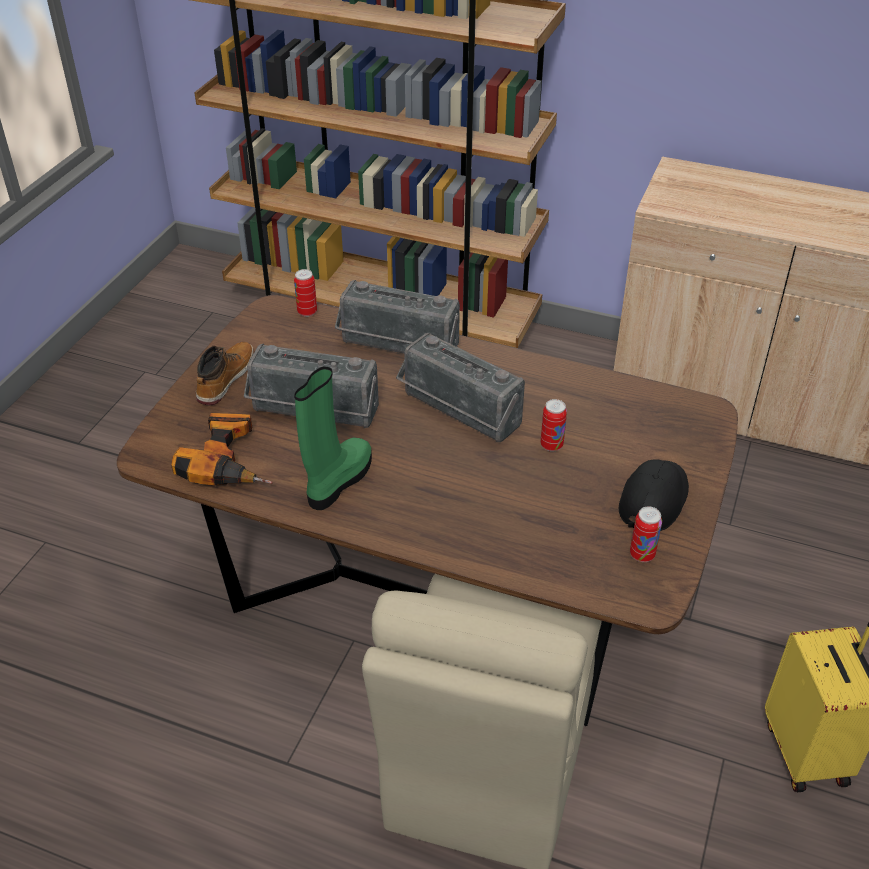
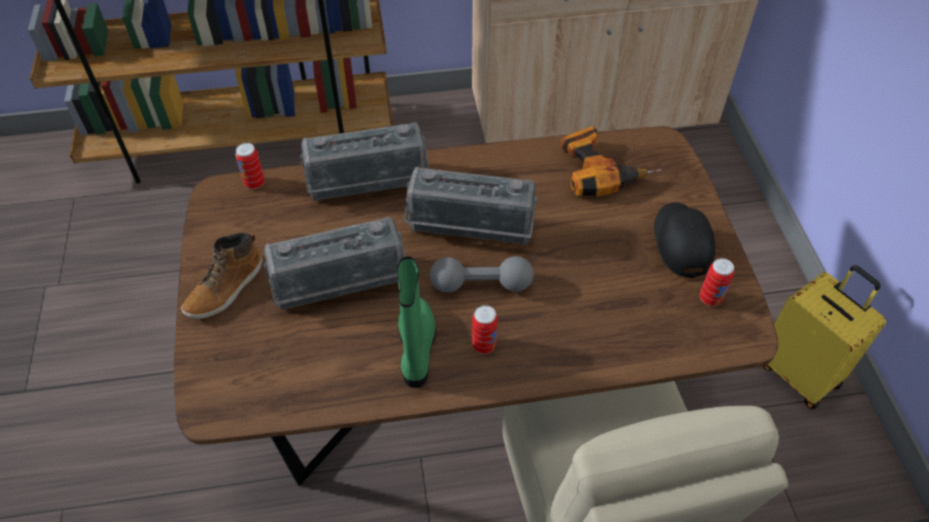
camera: 30 degrees left, 10 degrees up
(225, 379) = (226, 289): boot -> boot turned 135 degrees counterclockwise
(230, 460) = (298, 374): power drill -> power drill (600, 169)
(433, 457) = (481, 285): none -> grey dumbbell
(551, 445) = (569, 228): can -> can (484, 345)

